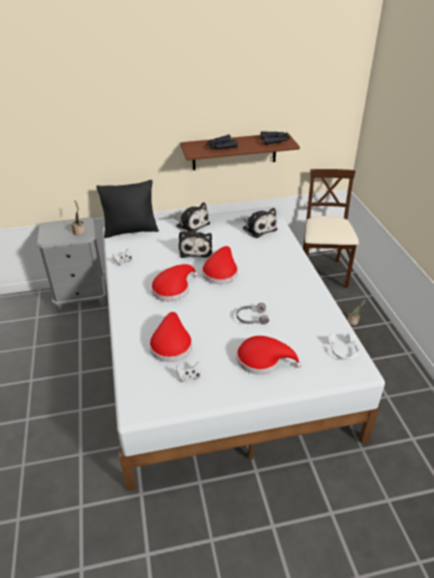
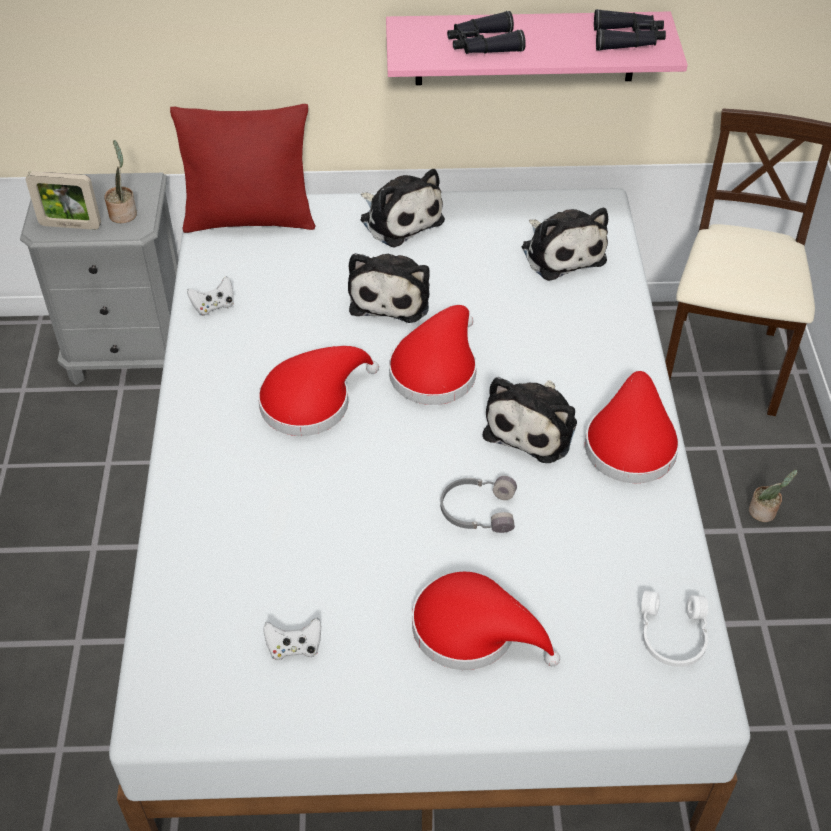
camera: 10 degrees right, 10 degrees up
(57, 238) = (70, 225): none -> picture frame
(131, 231) = (250, 219): black pillow -> red pillow
(171, 344) = (273, 554): red hat -> red hat (630, 442)
(234, 151) = (526, 48): brown shelf -> pink shelf
(265, 286) = (533, 426): none -> plush toy

